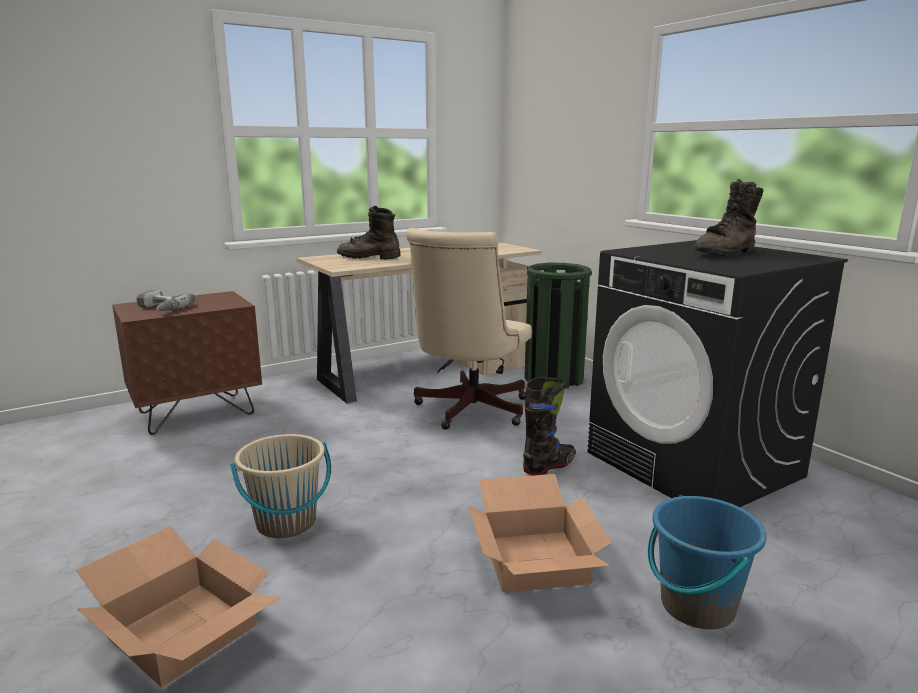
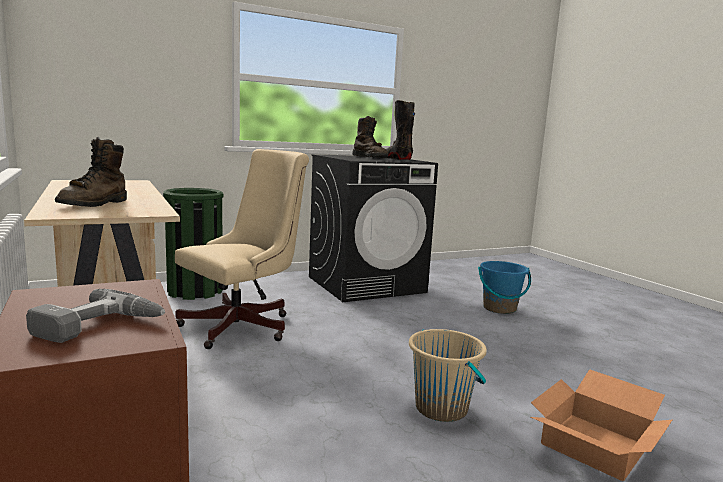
camera: 85 degrees left, 5 degrees down
(468, 411) = (244, 326): beige office chair -> beige office chair turned 75 degrees counterclockwise
(537, 560) = (473, 331): cardboard box -> none
(549, 466) = (359, 314): black boot -> black boot (397, 158)

